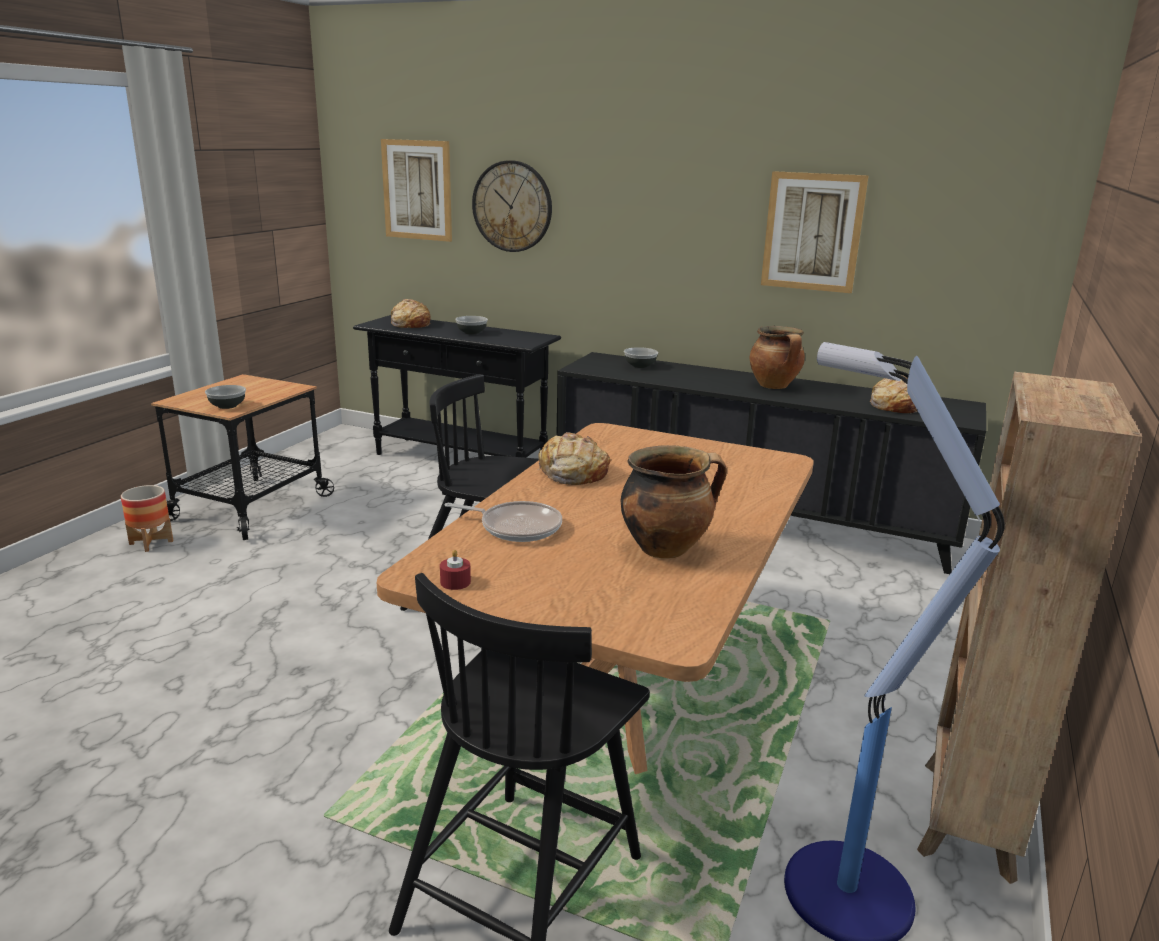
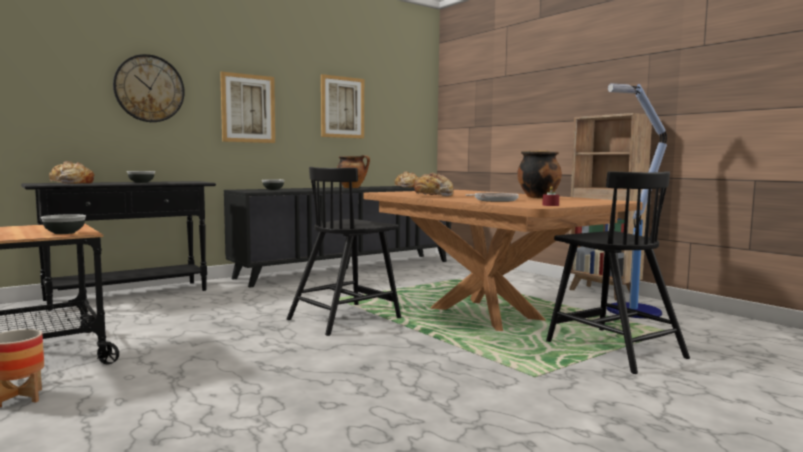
camera: 60 degrees left, 15 degrees down
(417, 190) = (49, 72): picture -> picture (248, 108)

